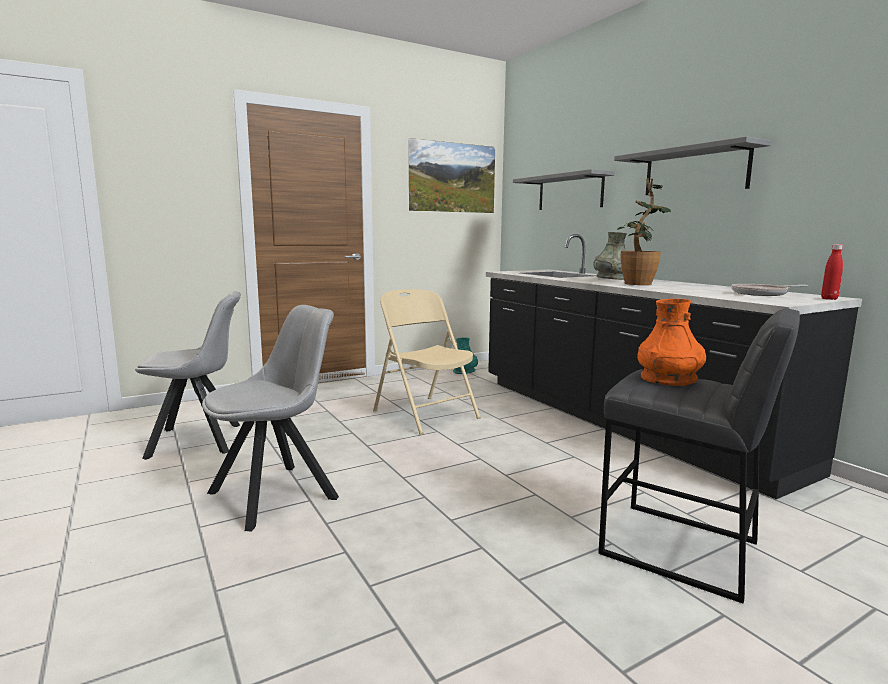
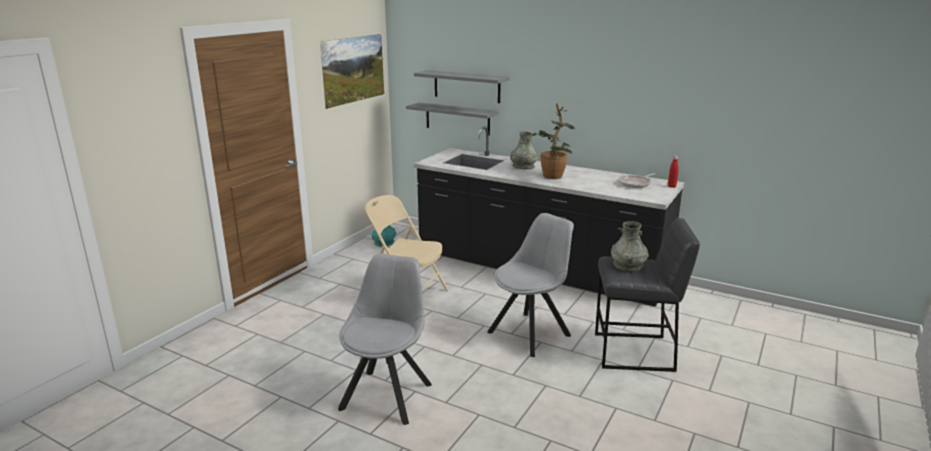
camera: 30 degrees left, 10 degrees up
(198, 440) = (258, 373): grey chair -> grey chair (530, 333)
(668, 379) = (628, 265): orange vase -> grey vase
(695, 171) = (577, 89): grey shelf -> grey shelf (457, 119)

